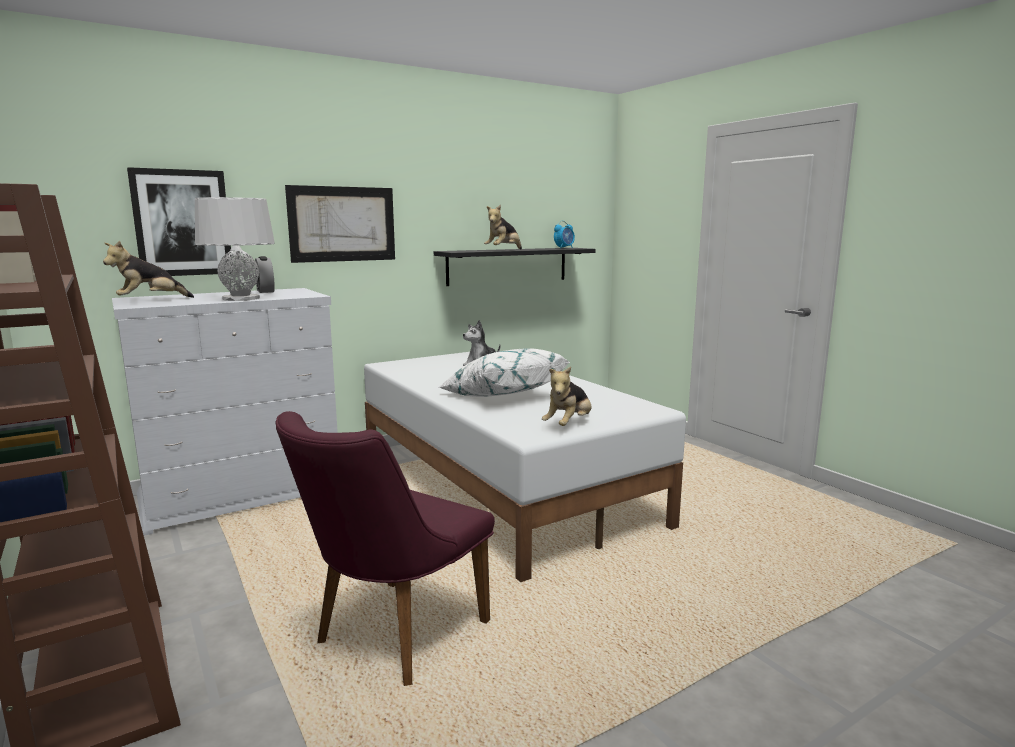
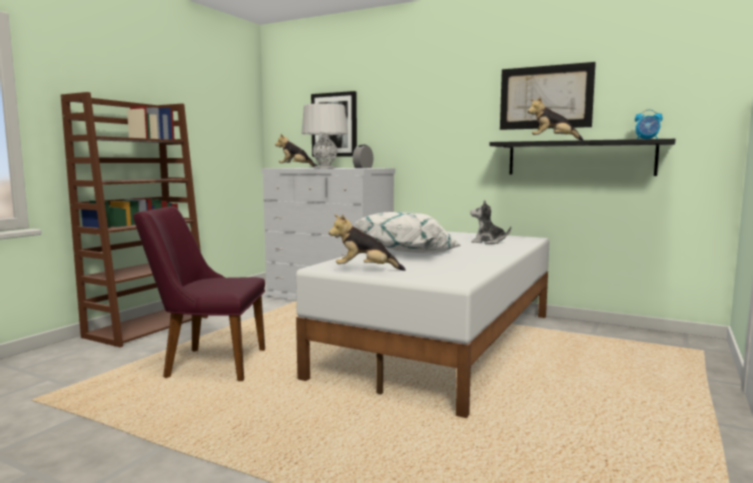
camera: 60 degrees right, 5 degrees down
(342, 224) = (426, 122): picture -> picture (545, 97)

